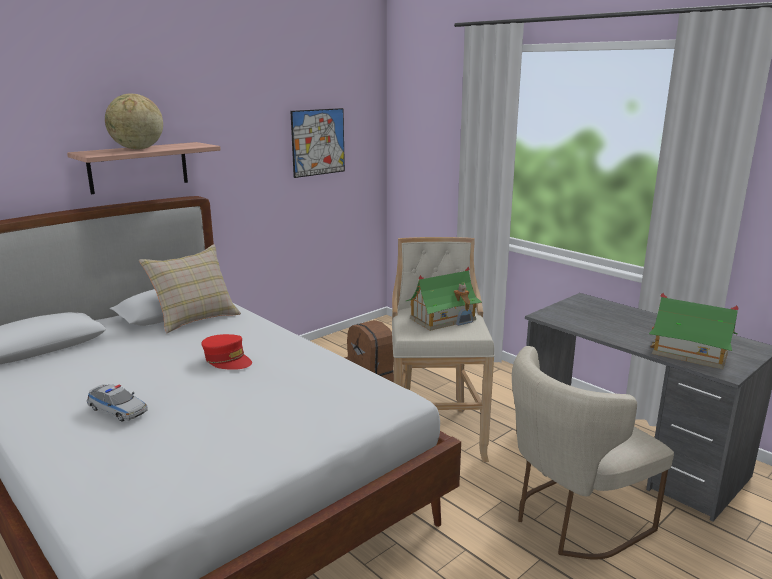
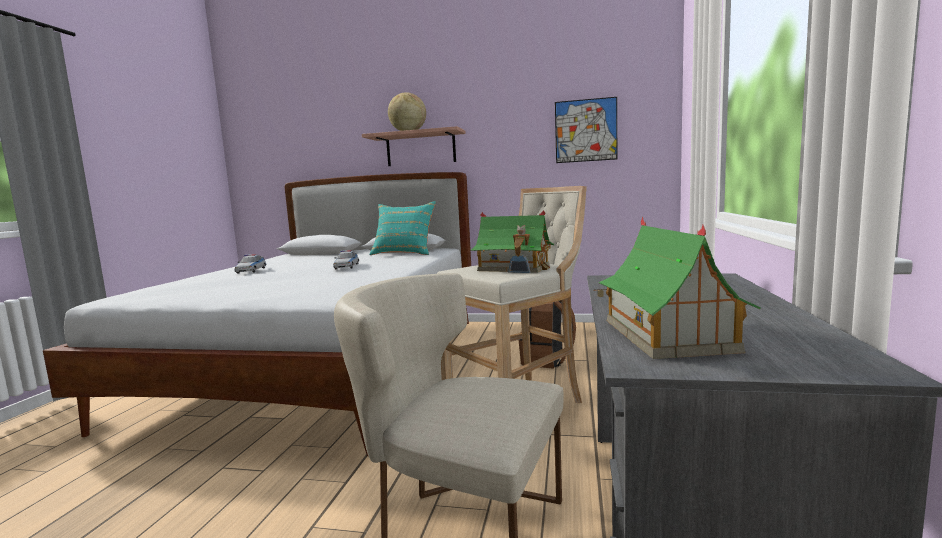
camera: 55 degrees right, 10 degrees down
(195, 318) = (404, 253): beige pillow -> turquoise pillow
(227, 360) = (347, 266): red cap -> toy car

